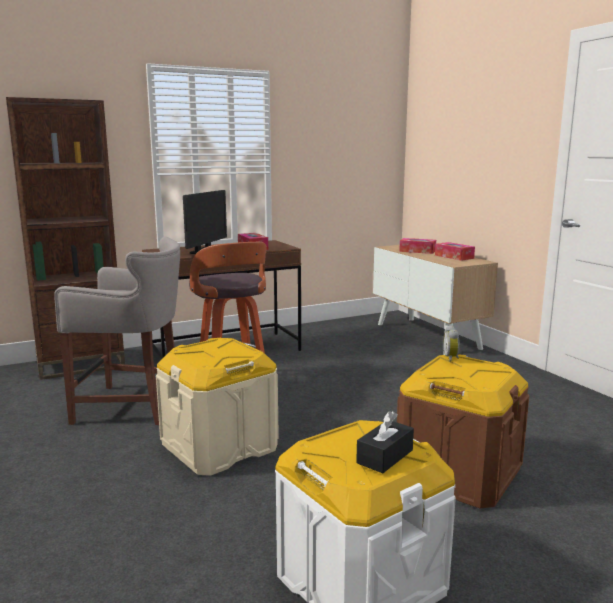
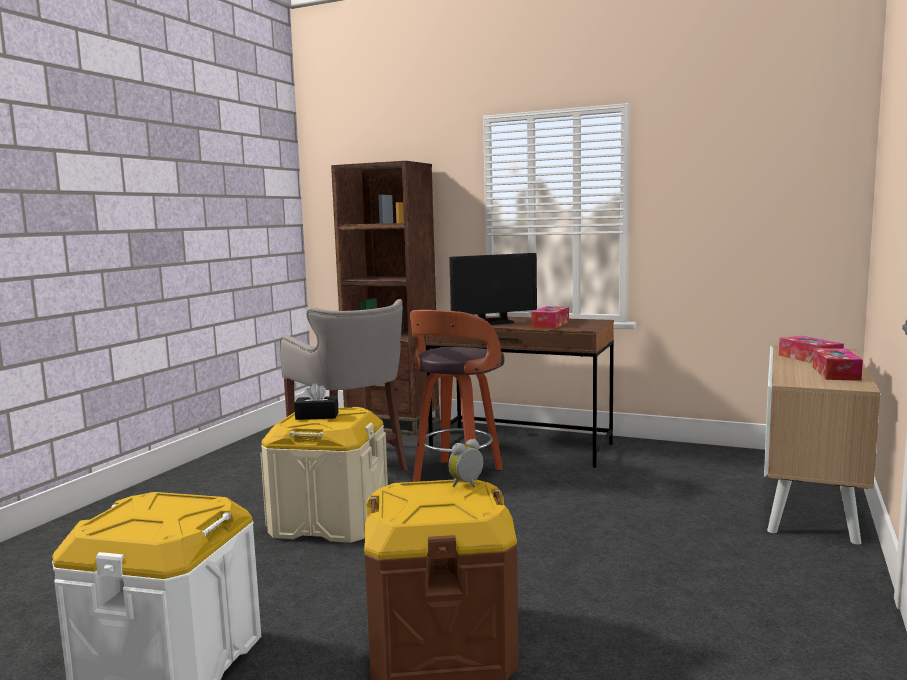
camera: 50 degrees right, 5 degrees down
(385, 456) = (147, 524): black tissue box -> black tissue box (317, 416)

